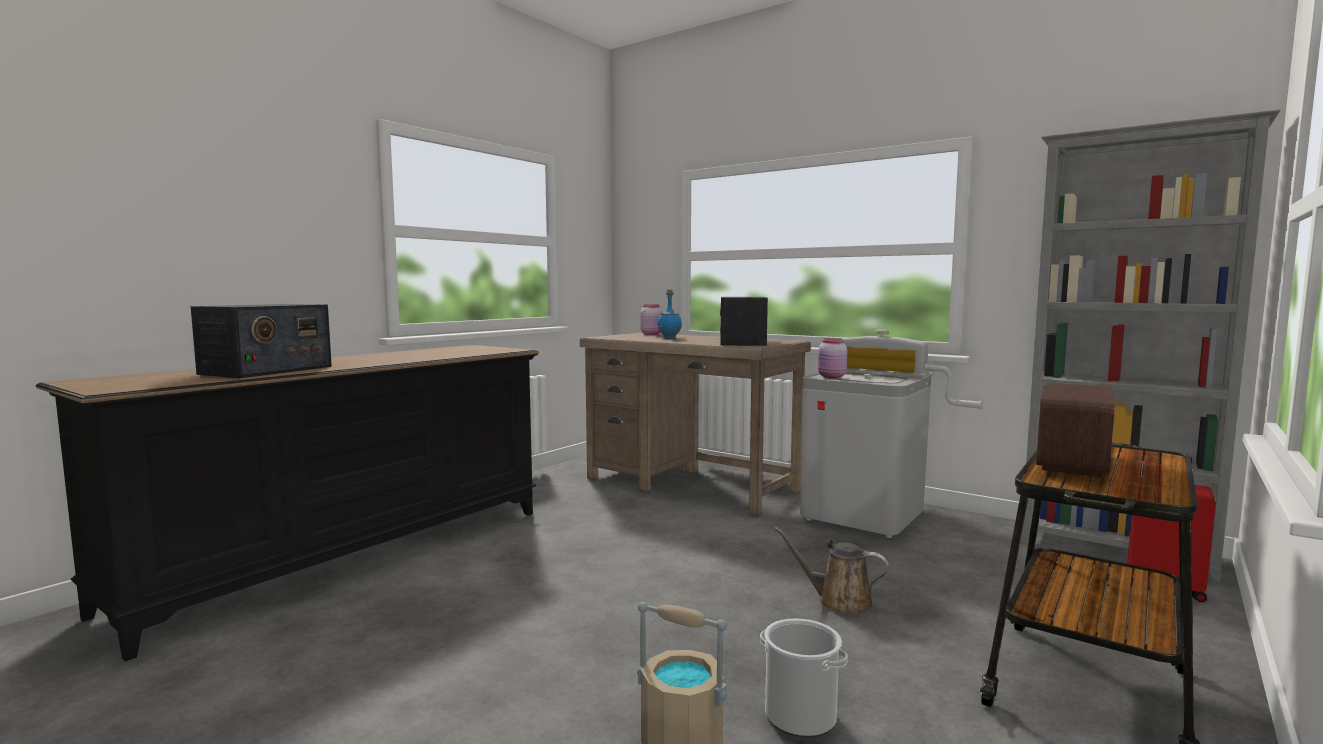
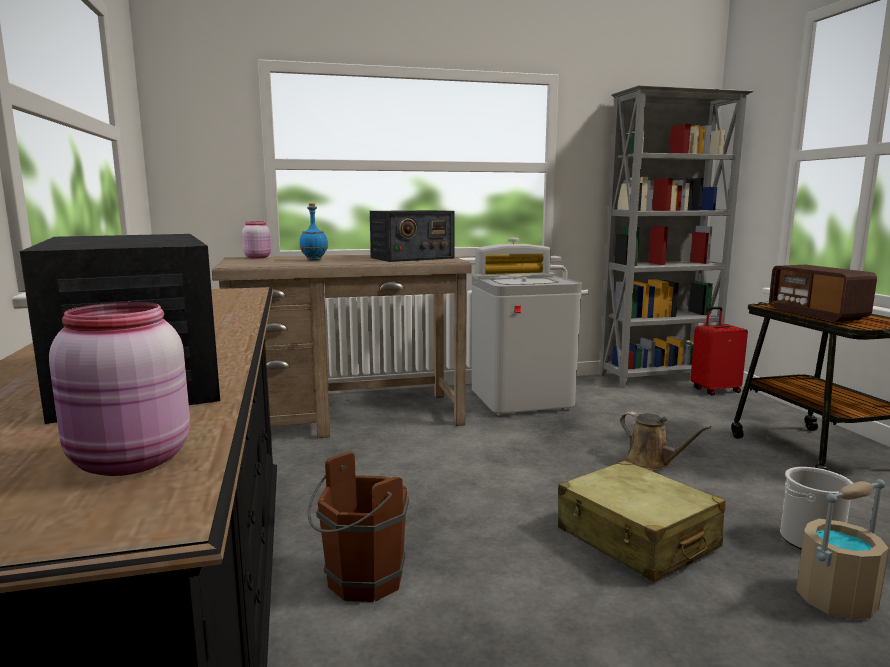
camera: 50 degrees left, 5 degrees up
(473, 564) = (360, 582): none -> brown bucket
(660, 630) = (636, 539): none -> beige suitcase
(742, 342) = (412, 258): radio -> radio turned 75 degrees counterclockwise
(831, 376) = (505, 283): pink jar -> pink jar (130, 462)
(838, 601) = (652, 462): brown watering can -> brown watering can turned 105 degrees counterclockwise

